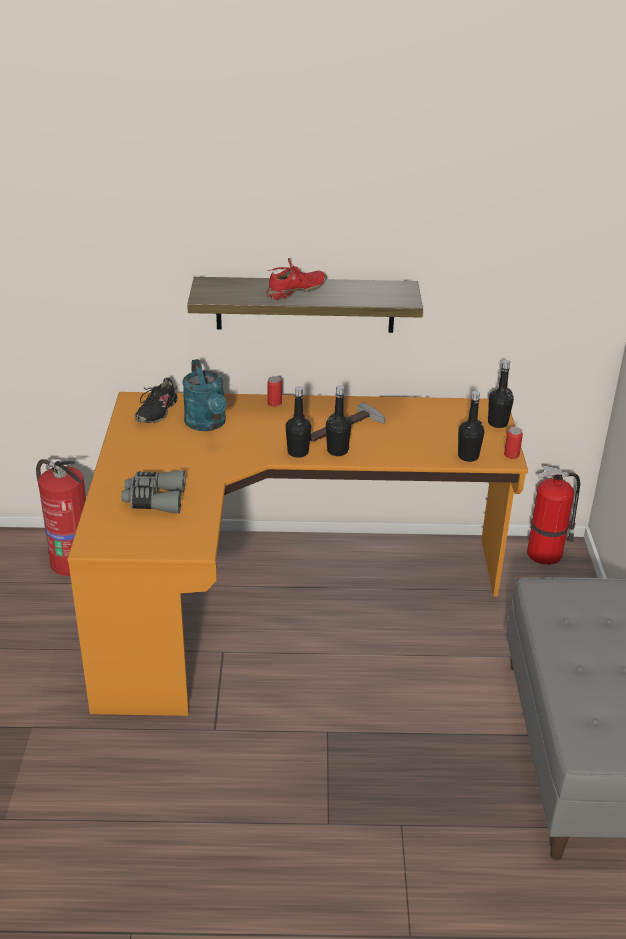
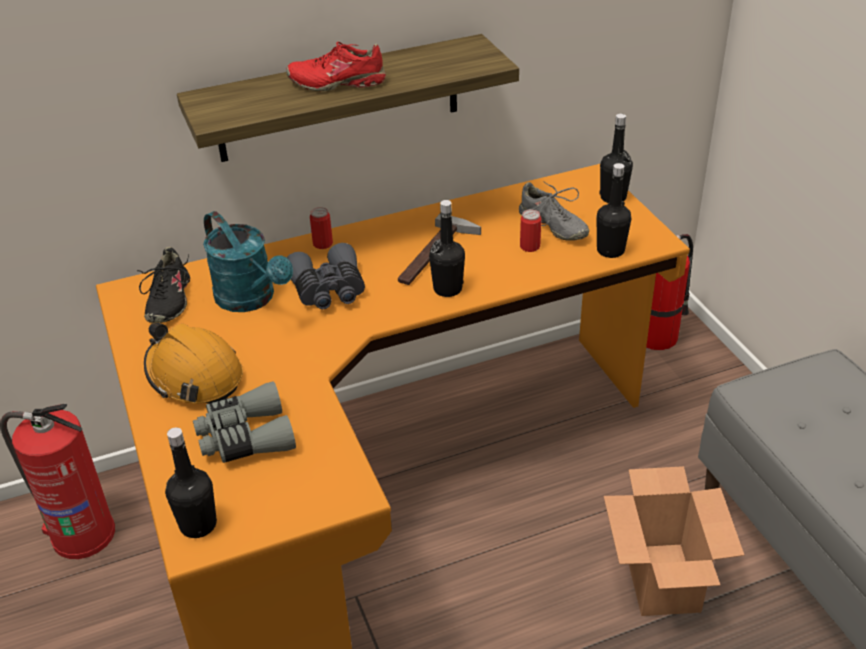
camera: 20 degrees left, 5 degrees up
(145, 458) = (194, 375): none -> orange hard hat
(259, 431) = (328, 290): none -> grey binoculars
(296, 291) = (337, 82): red shoe -> red shoe turned 120 degrees counterclockwise
(298, 452) = (398, 305): black bottle -> black bottle (198, 525)
(439, 431) = (552, 226): none -> grey shoe
(440, 711) = (662, 581): none -> cardboard box
(511, 455) = (658, 234): can -> can (529, 246)

